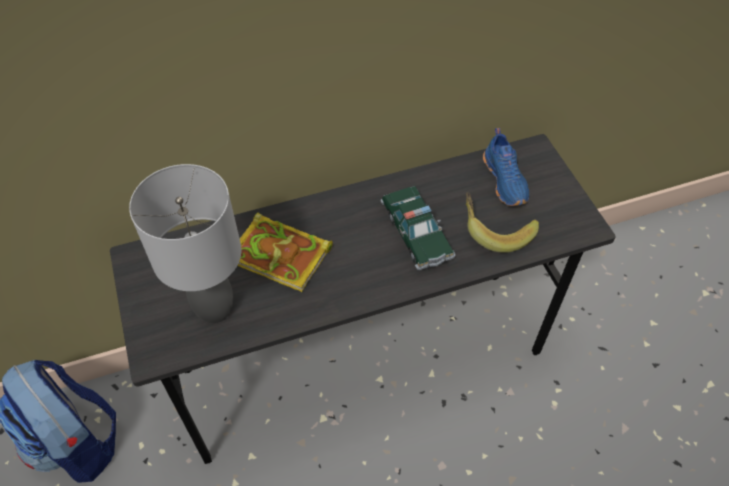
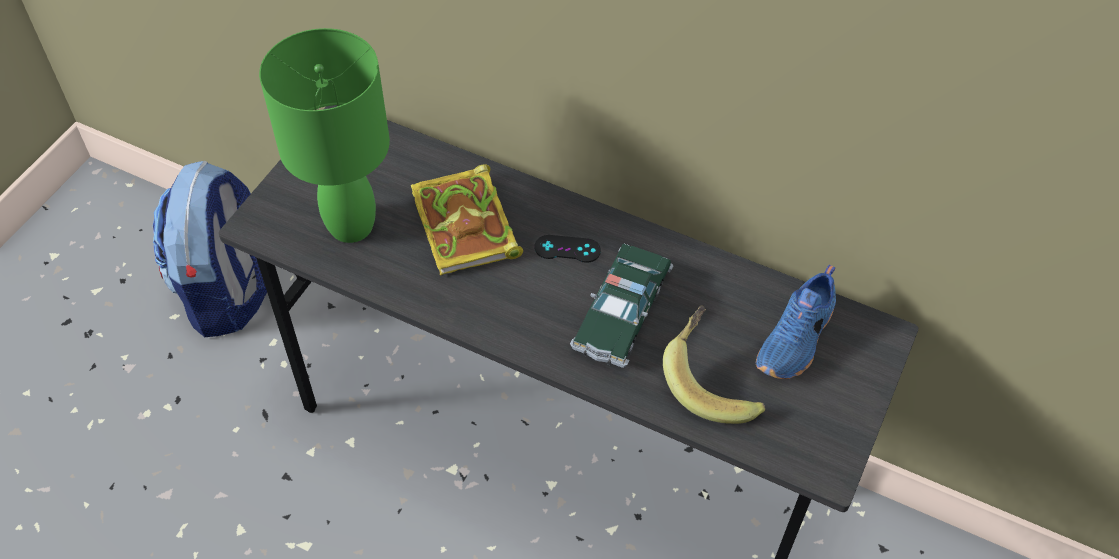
camera: 45 degrees right, 0 degrees up
(213, 308) = (350, 225): grey table lamp -> green table lamp
(350, 224) = (567, 249): none -> black game controller

